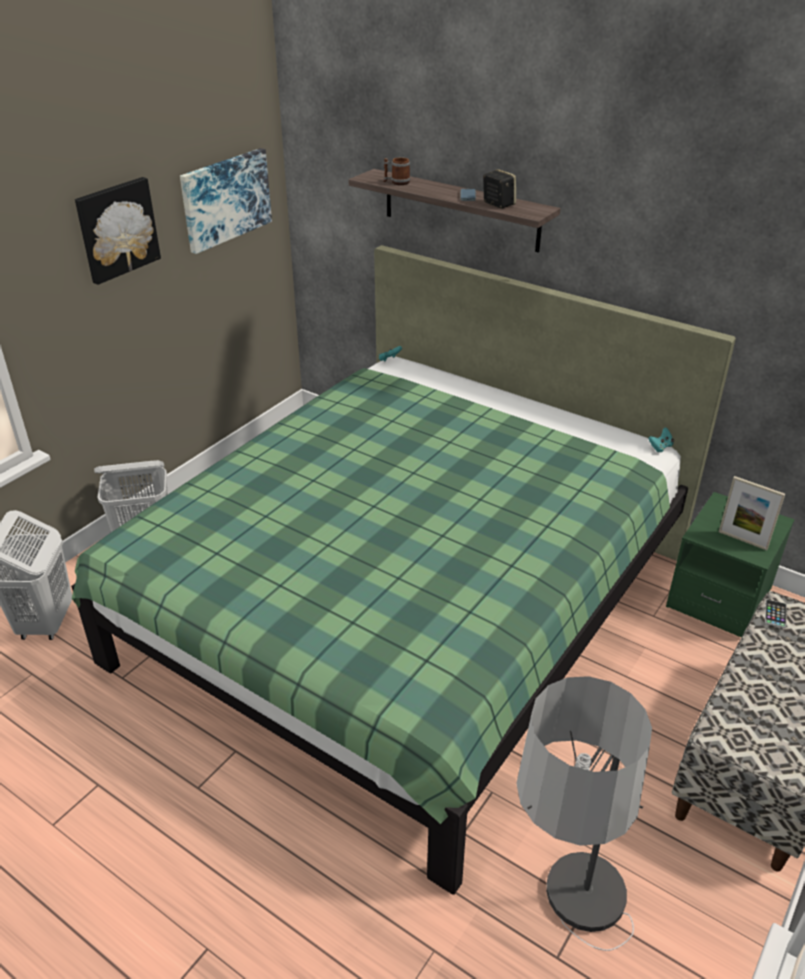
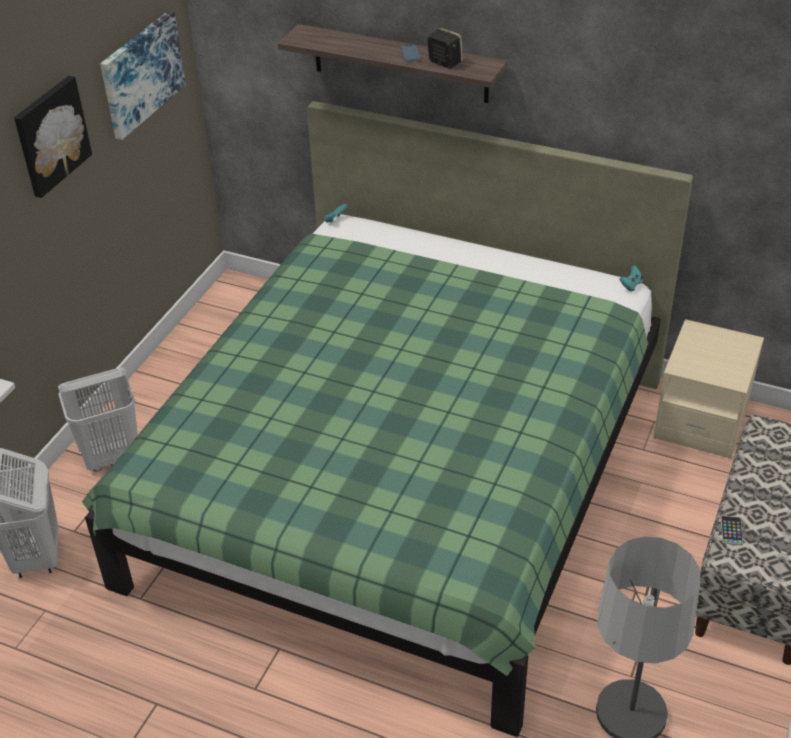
camera: 10 degrees left, 5 degrees up
(396, 182) = (330, 42): mug -> none
(719, 598) = (701, 421): green nightstand -> beige nightstand
(742, 540) = (719, 366): picture frame -> none
(775, 614) = (759, 436): phone -> phone (731, 531)

